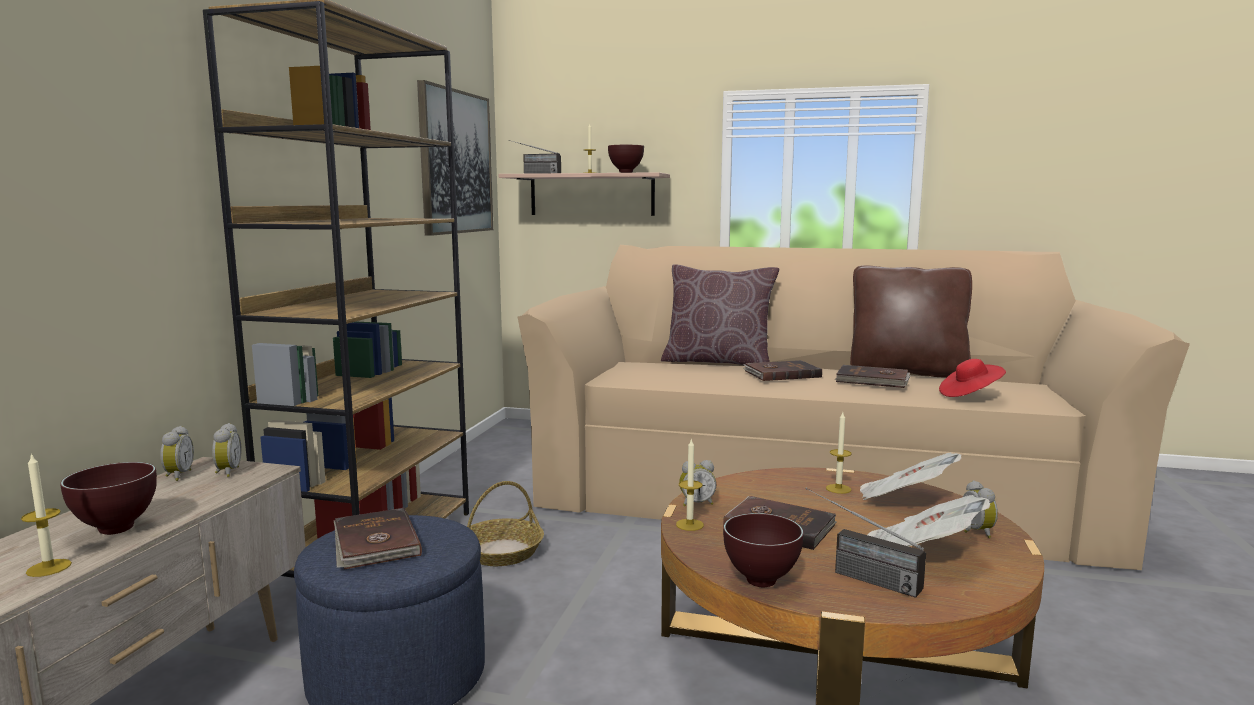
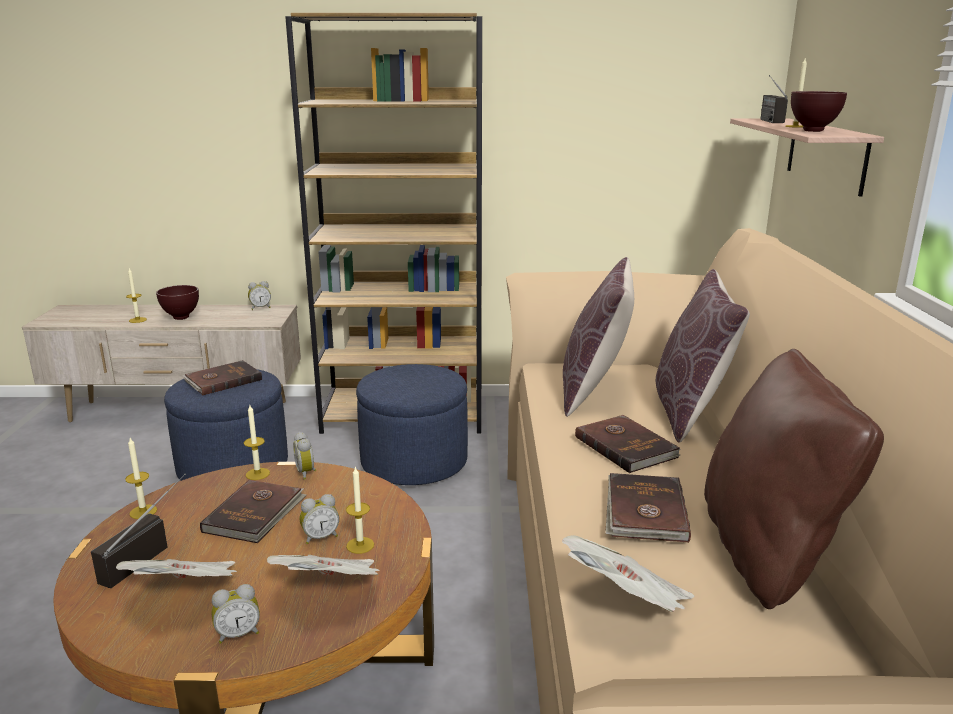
camera: 75 degrees right, 10 degrees up
(226, 472) = (266, 315): alarm clock -> alarm clock (320, 537)
(455, 162) = (669, 105): picture -> none
(501, 552) = (414, 461): basket -> blue ottoman
(667, 373) = (594, 390): none -> brown pillow
(762, 582) = (143, 512): brown bowl -> candle
(970, 394) = (628, 603): red hat -> newspaper

